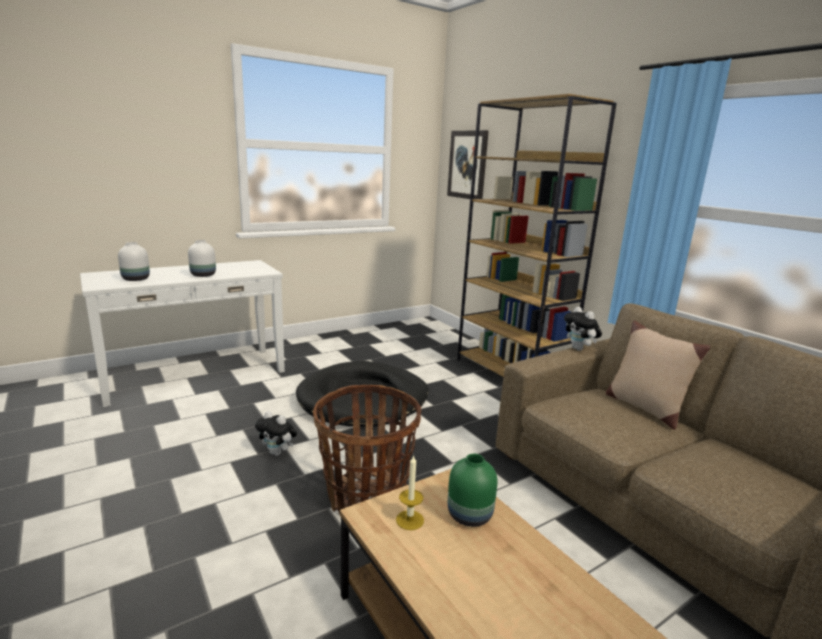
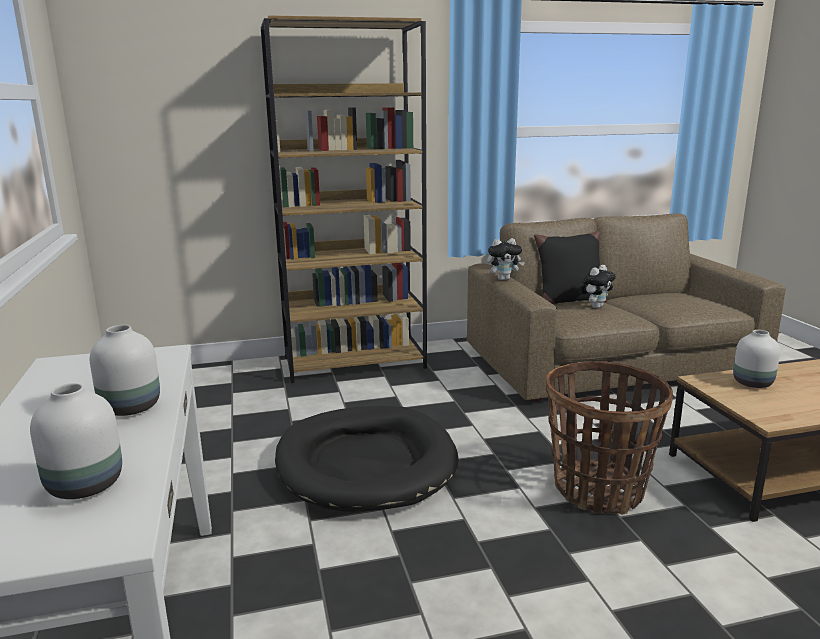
camera: 70 degrees left, 0 degrees up
(277, 453) = (493, 548): plush toy -> plush toy (595, 307)
(410, 520) = (769, 405): candle -> none
(467, 165) = (151, 110): picture -> none
(470, 516) = (753, 383): green vase -> white vase
(644, 408) = (569, 301): beige pillow -> black pillow

